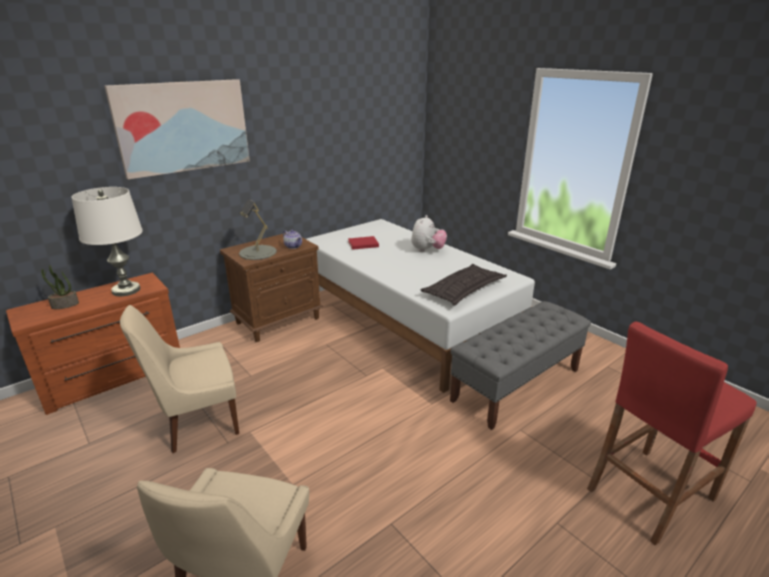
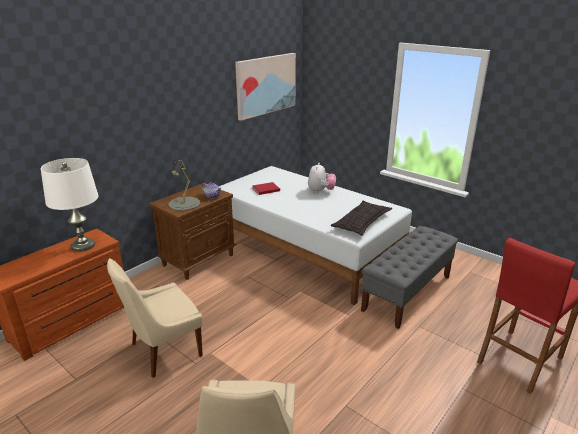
camera: 10 degrees left, 0 degrees up
(64, 305) = (34, 263): potted plant -> none
(183, 127) = (120, 102): picture -> picture (266, 85)

